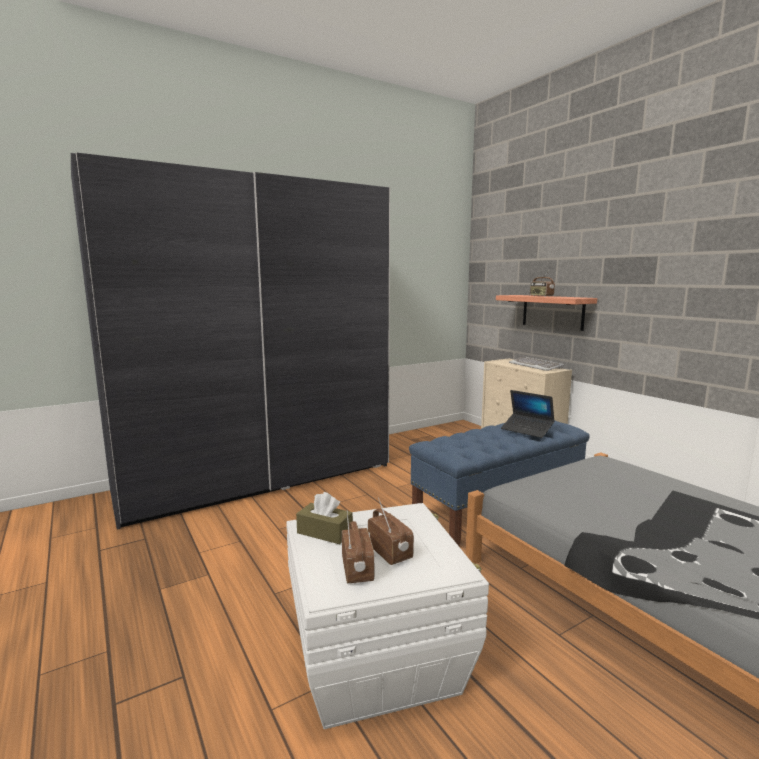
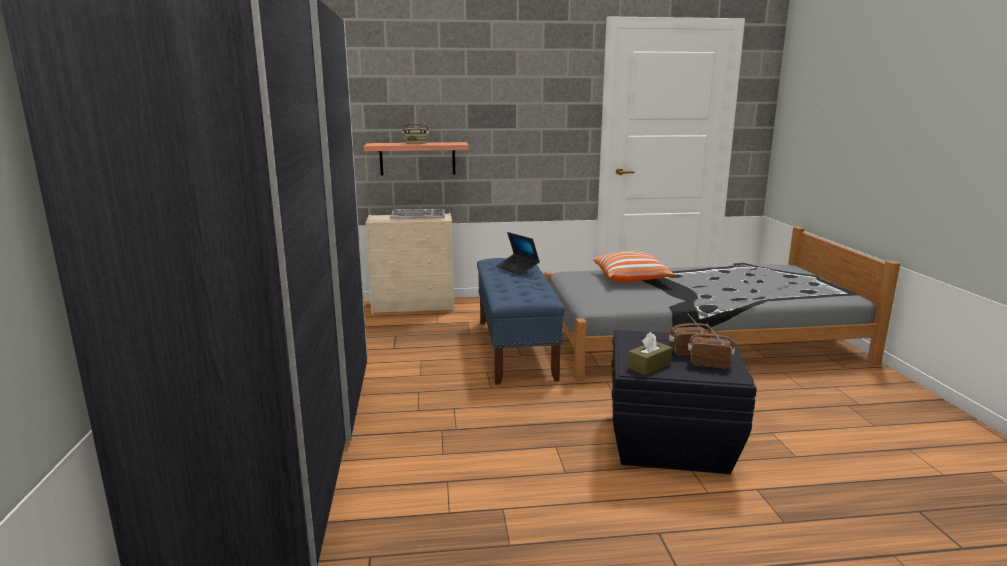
camera: 65 degrees left, 5 degrees up
(377, 655) = (669, 440): white storage box -> black storage box
(527, 430) = (517, 268): laptop -> laptop turned 75 degrees clockwise
(657, 494) = (631, 278): none -> pillow

